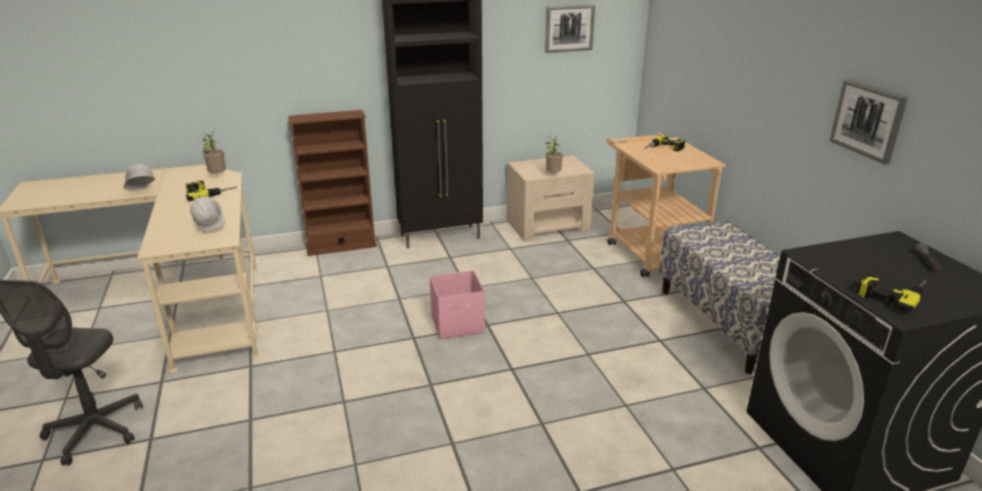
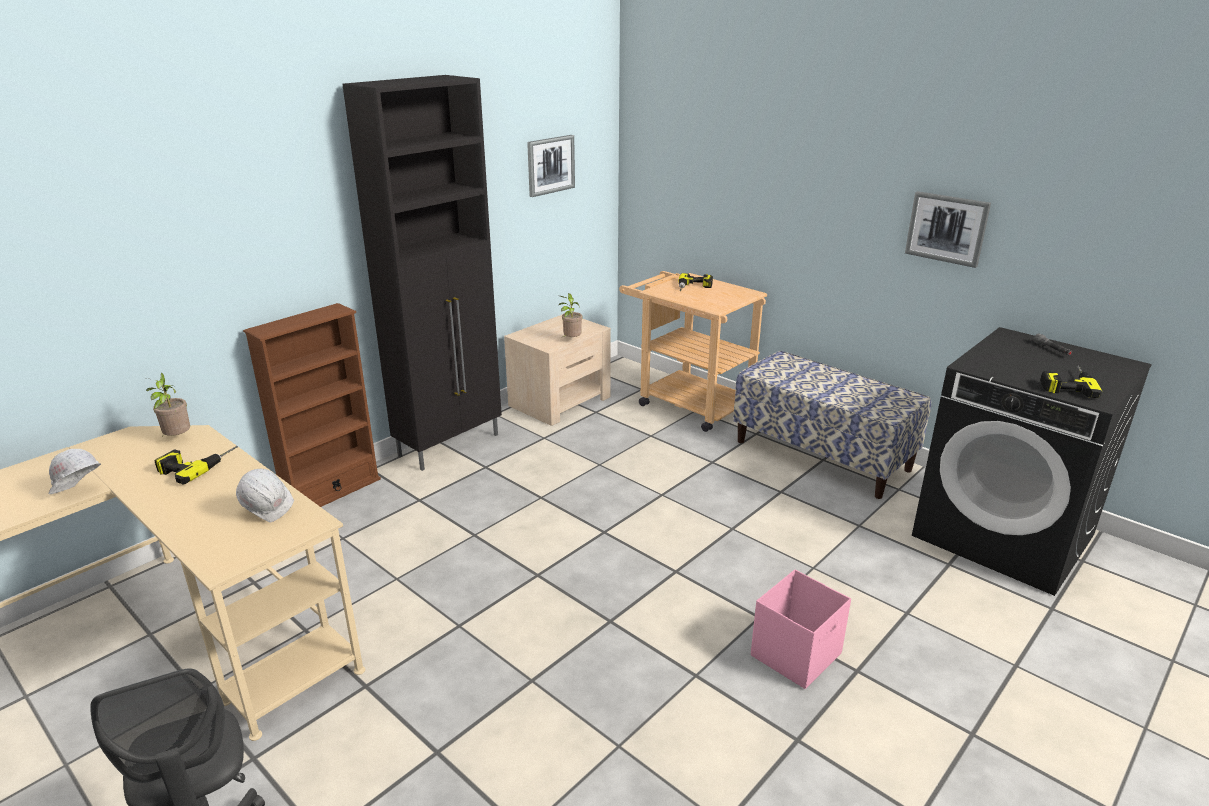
camera: 30 degrees left, 0 degrees up
(458, 324) = (573, 542): pink storage box -> pink storage box (797, 654)

